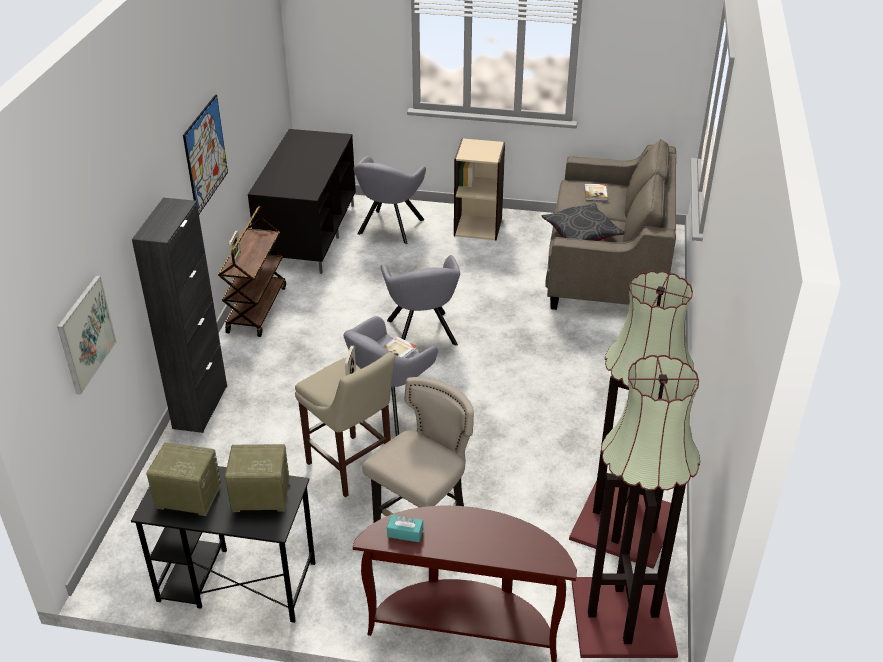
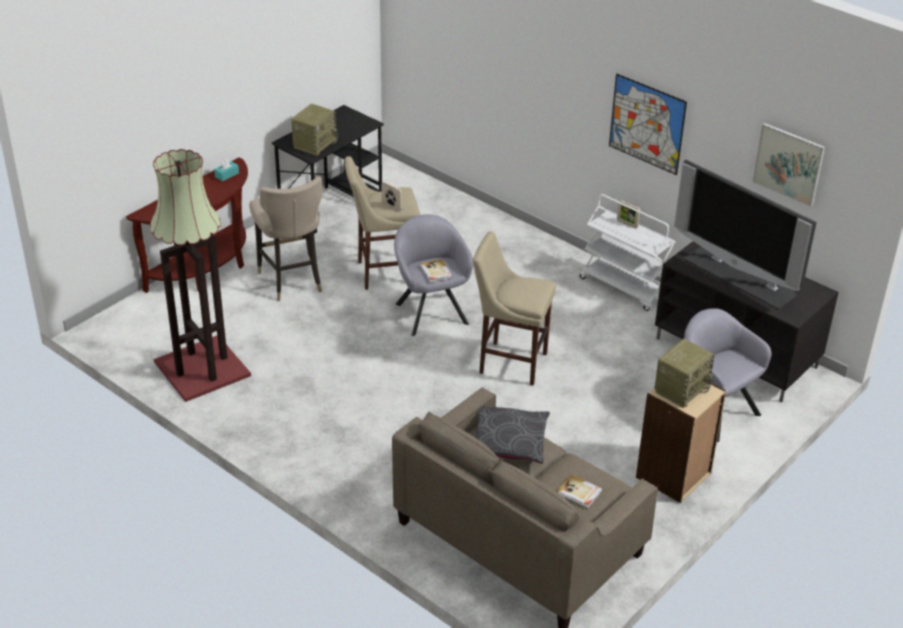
camera: 120 degrees right, 0 degrees up
(86, 334) = (450, 51): picture -> picture (788, 164)
(187, 497) = (341, 123): radio -> radio (681, 388)
(200, 407) = (513, 230): black cabinet -> none
(256, 309) = (624, 287): brown cart -> white cart
(304, 166) = (740, 276): none -> television
(422, 335) = (509, 362): grey armchair -> beige stool
(621, 619) = (138, 329): floor lamp -> none

